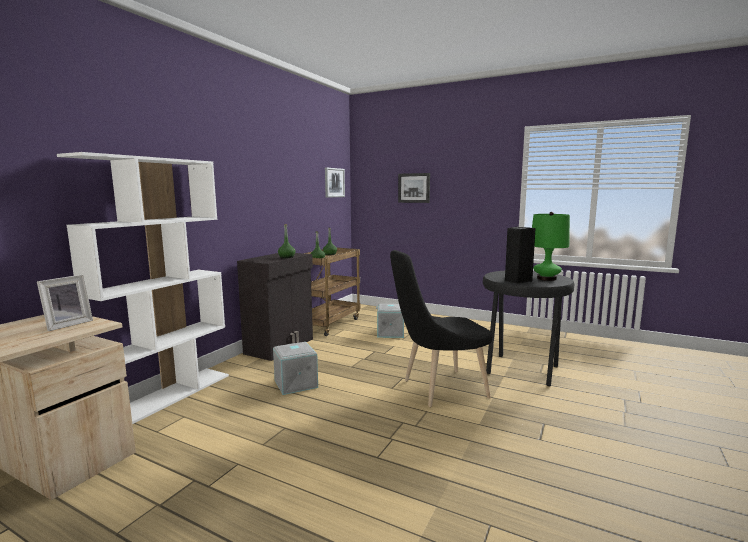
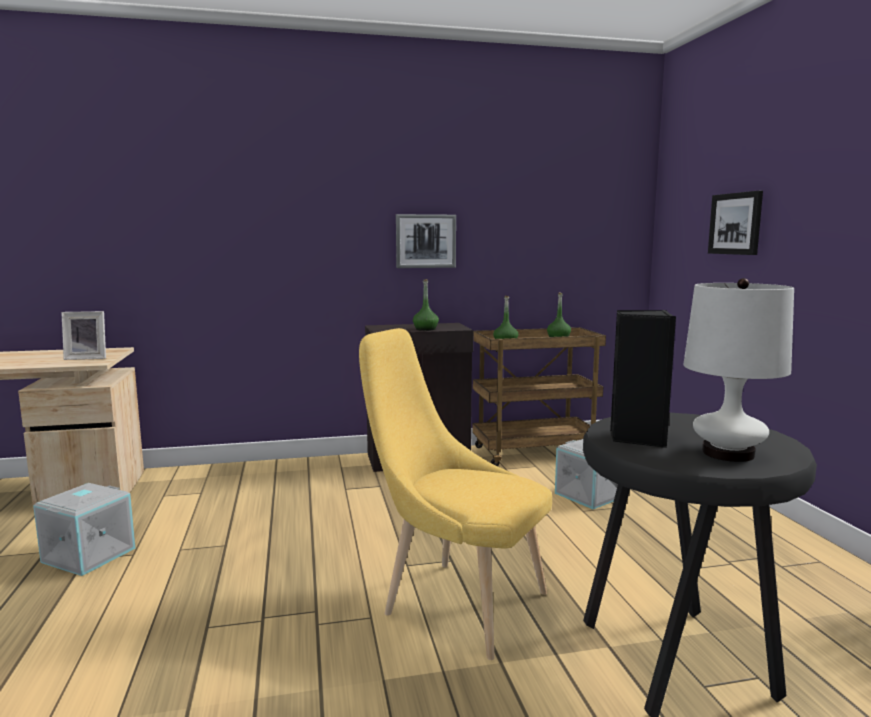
camera: 50 degrees right, 0 degrees up
(168, 396) = (233, 469): white bookcase -> none
(295, 384) = (334, 506): grey storage box -> grey storage box (88, 554)
(334, 182) = (602, 216): picture -> picture (425, 241)
(439, 389) = (455, 602): black chair -> yellow chair
(546, 278) = (728, 453): green table lamp -> white table lamp

